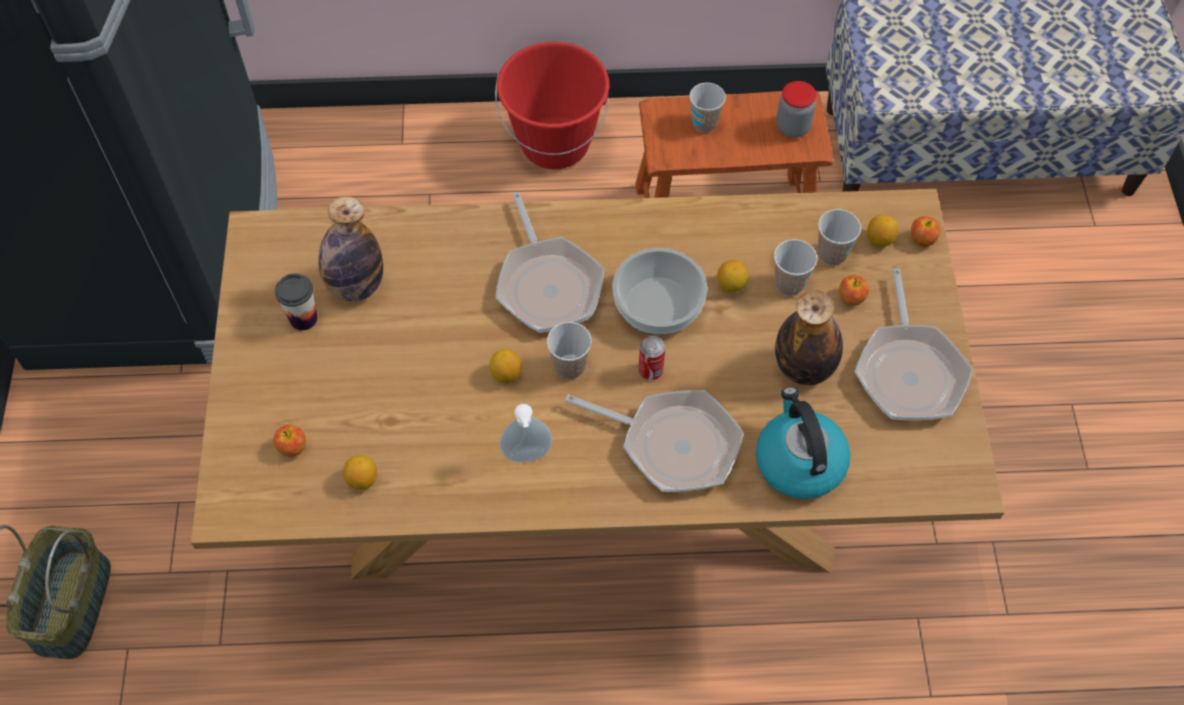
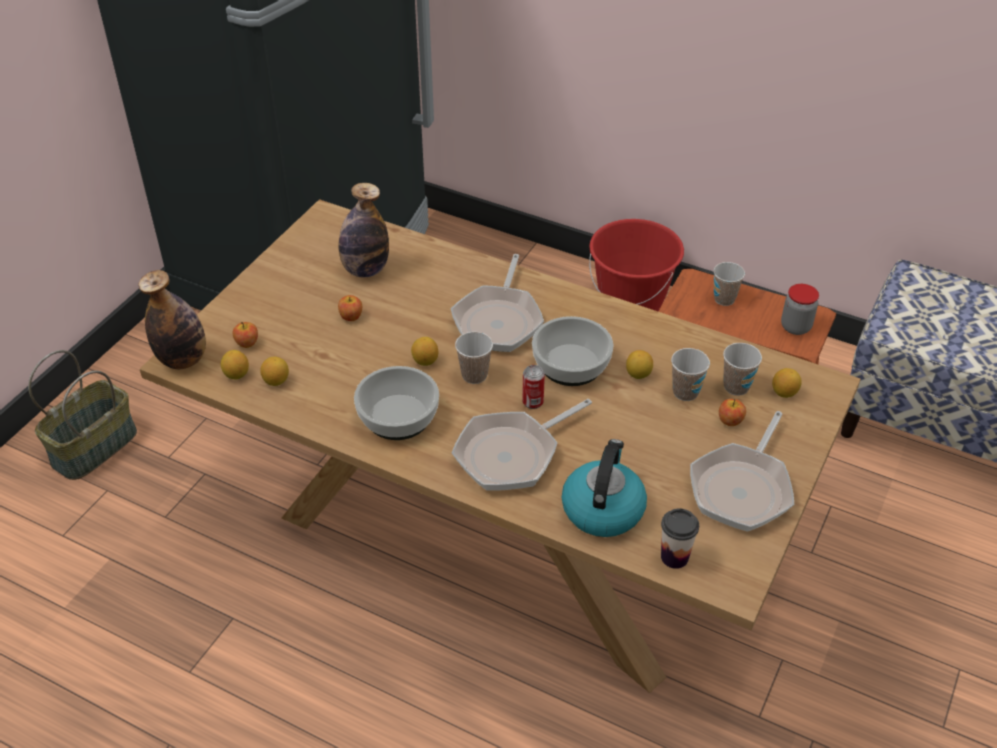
camera: 30 degrees right, 15 degrees down
(303, 318) = (315, 274): cup -> cup (674, 557)
(311, 494) = (236, 374): none -> lemon
(527, 457) = (399, 416): soap dispenser -> bowl
(672, 443) = (512, 454): frying pan -> frying pan turned 90 degrees clockwise
(804, 367) = (655, 450): bottle -> bottle (183, 359)
(922, 239) = (822, 406): apple -> apple (351, 316)

